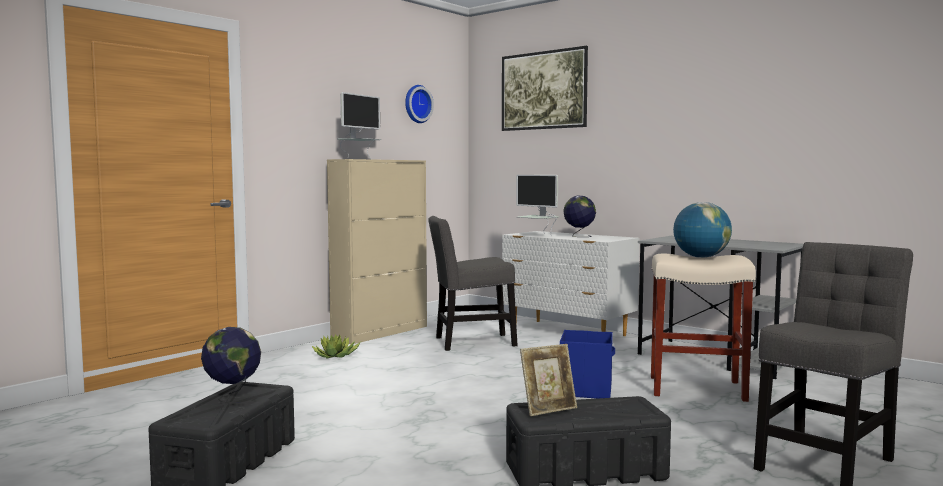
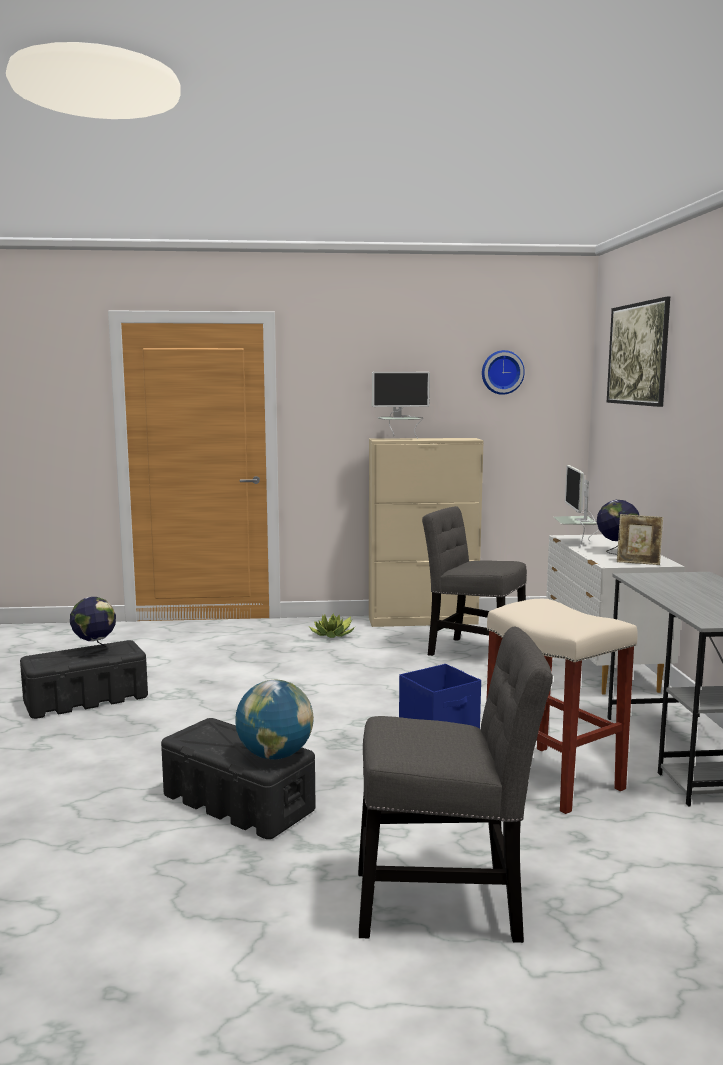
camera: 45 degrees right, 5 degrees up
(548, 409) = (215, 732): picture frame -> picture frame (638, 562)
(701, 257) = (557, 614): globe -> globe (275, 755)

